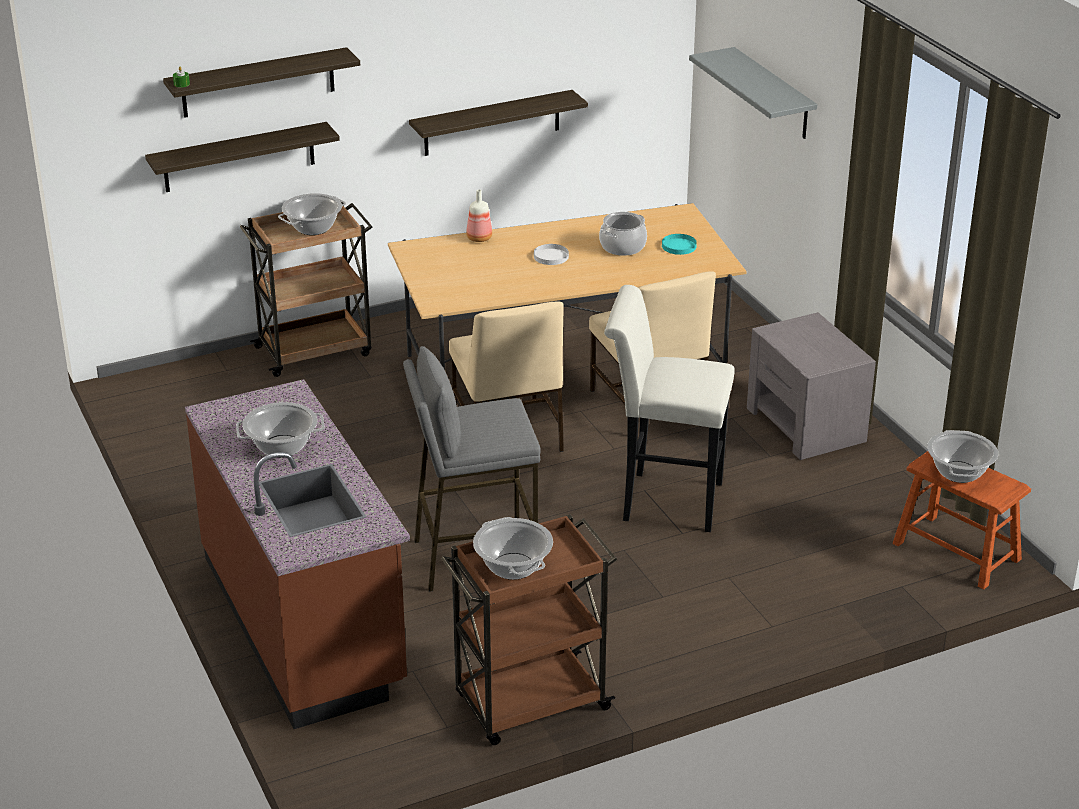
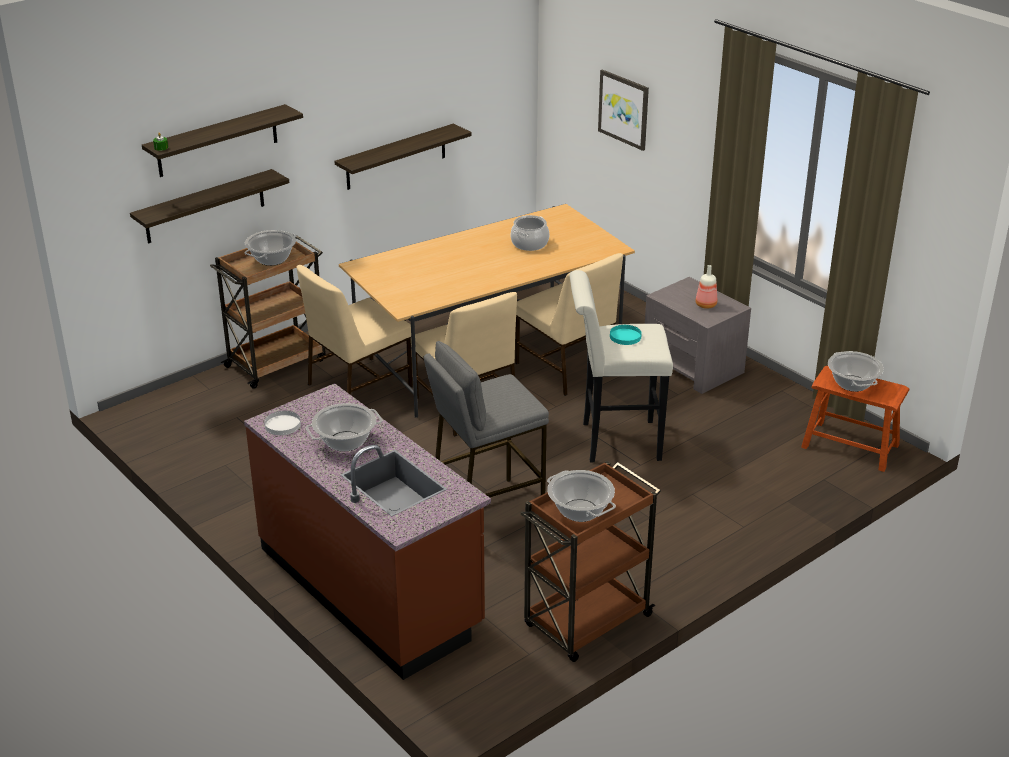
camera: 15 degrees left, 0 degrees up
(394, 390) = (357, 386): none -> beige chair
(479, 238) = (412, 251): bottle -> bottle (706, 305)
(551, 256) = (477, 258): white plate -> white plate (282, 425)
(679, 246) = (573, 238): turquoise plate -> turquoise plate (625, 336)
(773, 94) = (624, 109): grey shelf -> picture

